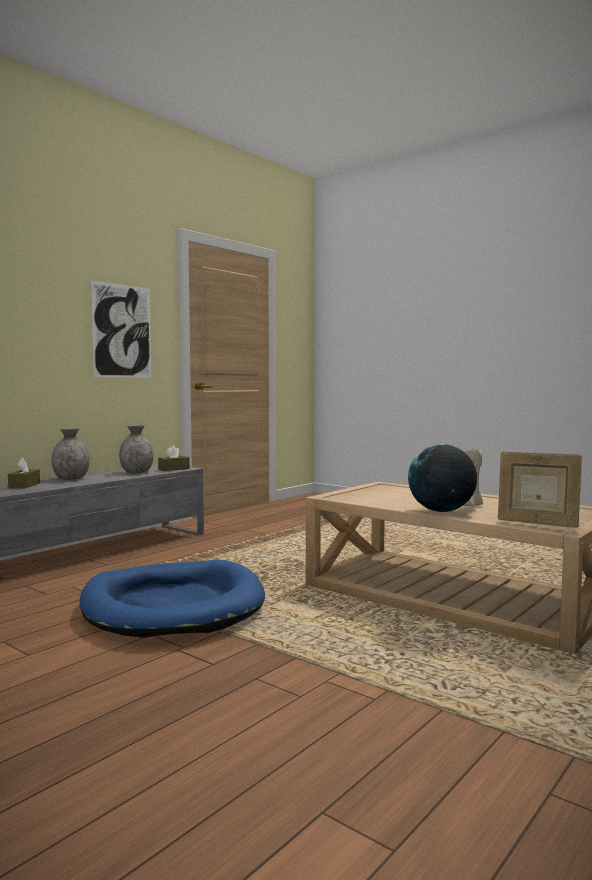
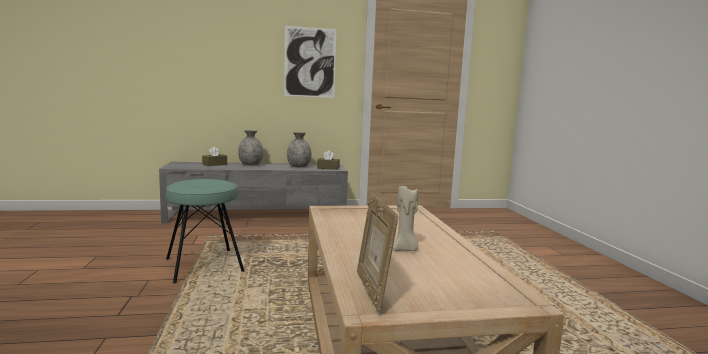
camera: 40 degrees right, 5 degrees up
(173, 606) = (204, 265): blue dog bed -> turquoise stool
(441, 511) = (346, 246): globe -> none

